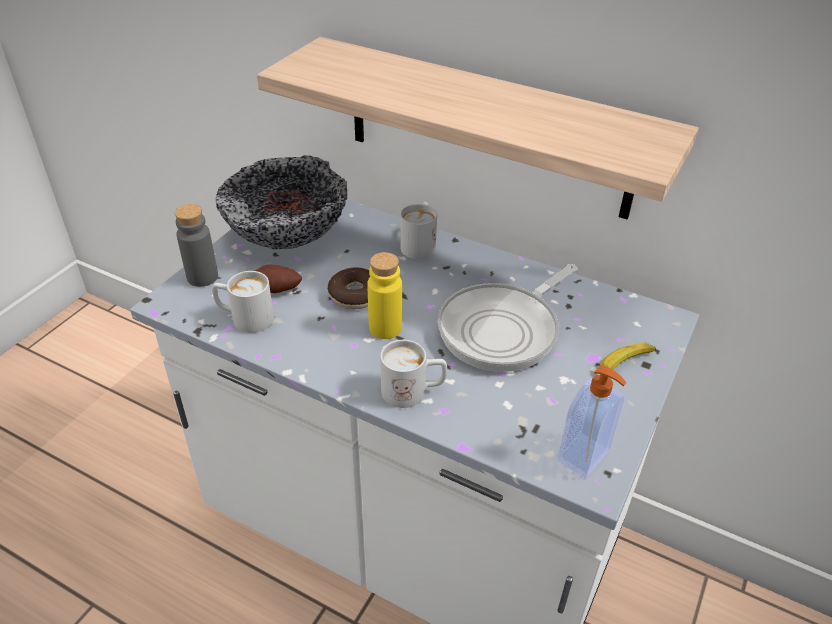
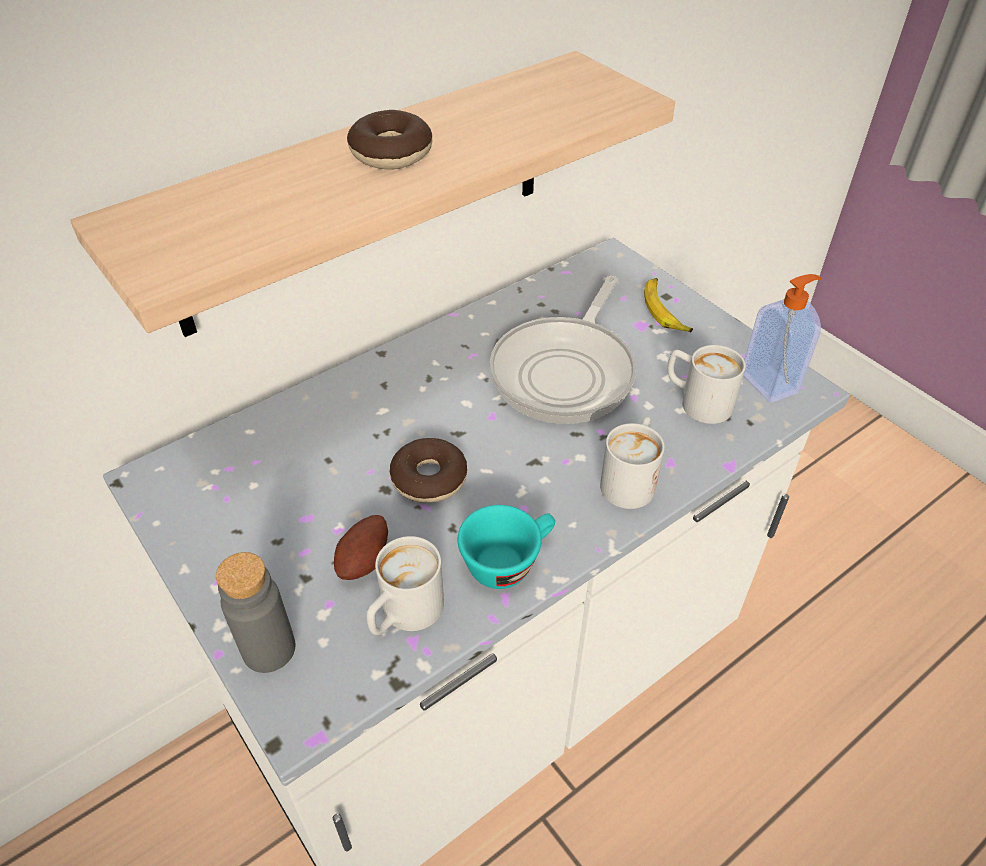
camera: 65 degrees left, 5 degrees up
(286, 236) = (243, 516): bowl -> none
(305, 350) = (508, 561): none -> turquoise cup
(385, 328) = (509, 469): yellow bottle -> none
(420, 243) = (366, 385): white mug -> white mug (696, 401)
(463, 95) = (391, 153): none -> donut
(503, 329) = (566, 371): frying pan -> frying pan turned 45 degrees clockwise

